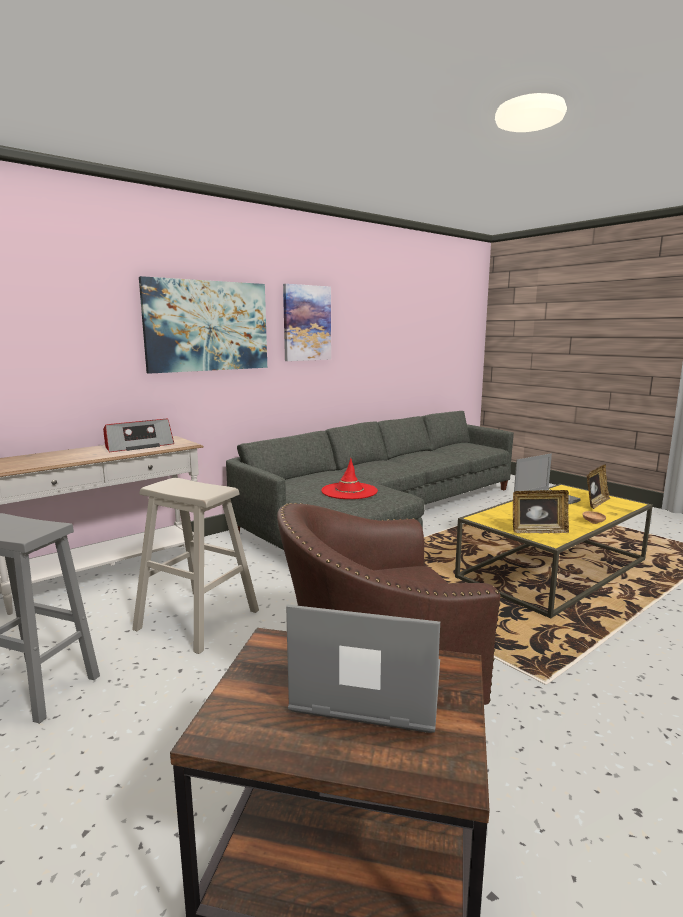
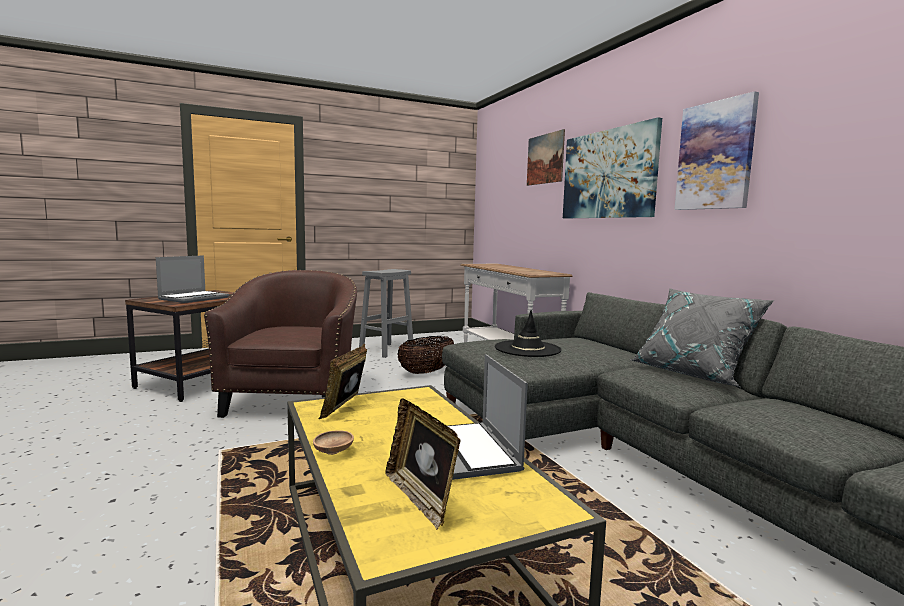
camera: 105 degrees right, 5 degrees down
(83, 292) = (545, 159): none -> picture
(138, 446) = (528, 270): radio -> none
(197, 619) = (426, 372): beige stool -> basket
(349, 491) = (527, 349): red hat -> black hat
(368, 463) = (694, 374): none -> grey pillow

